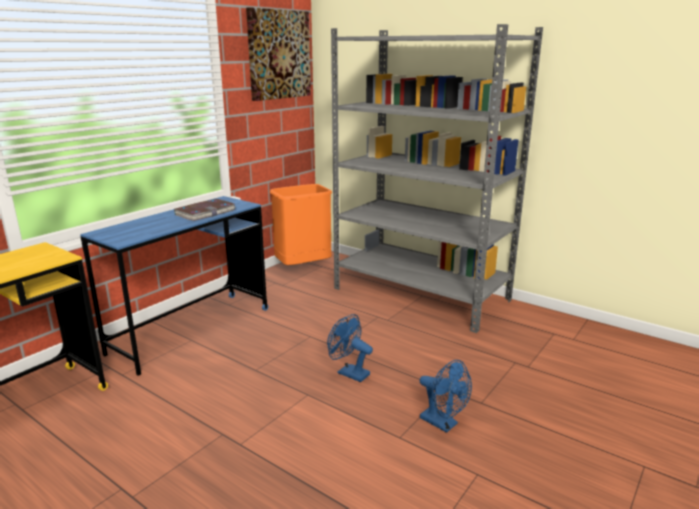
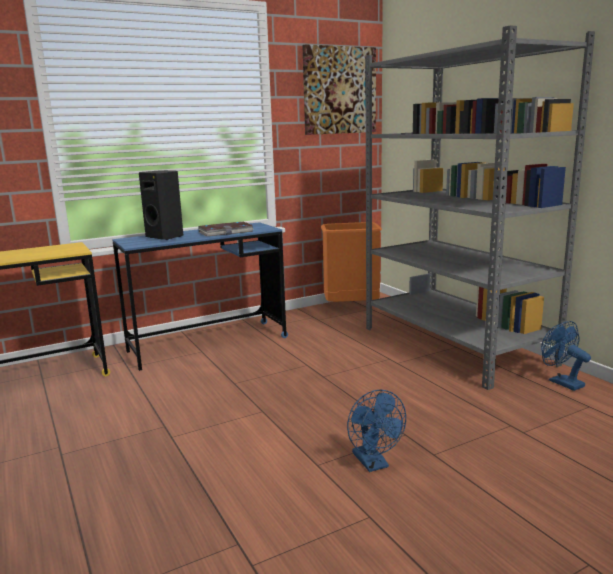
camera: 25 degrees right, 5 degrees down
(146, 225) = (166, 237): none -> black speaker
(349, 373) = (316, 401): blue fan -> blue fan (561, 382)

